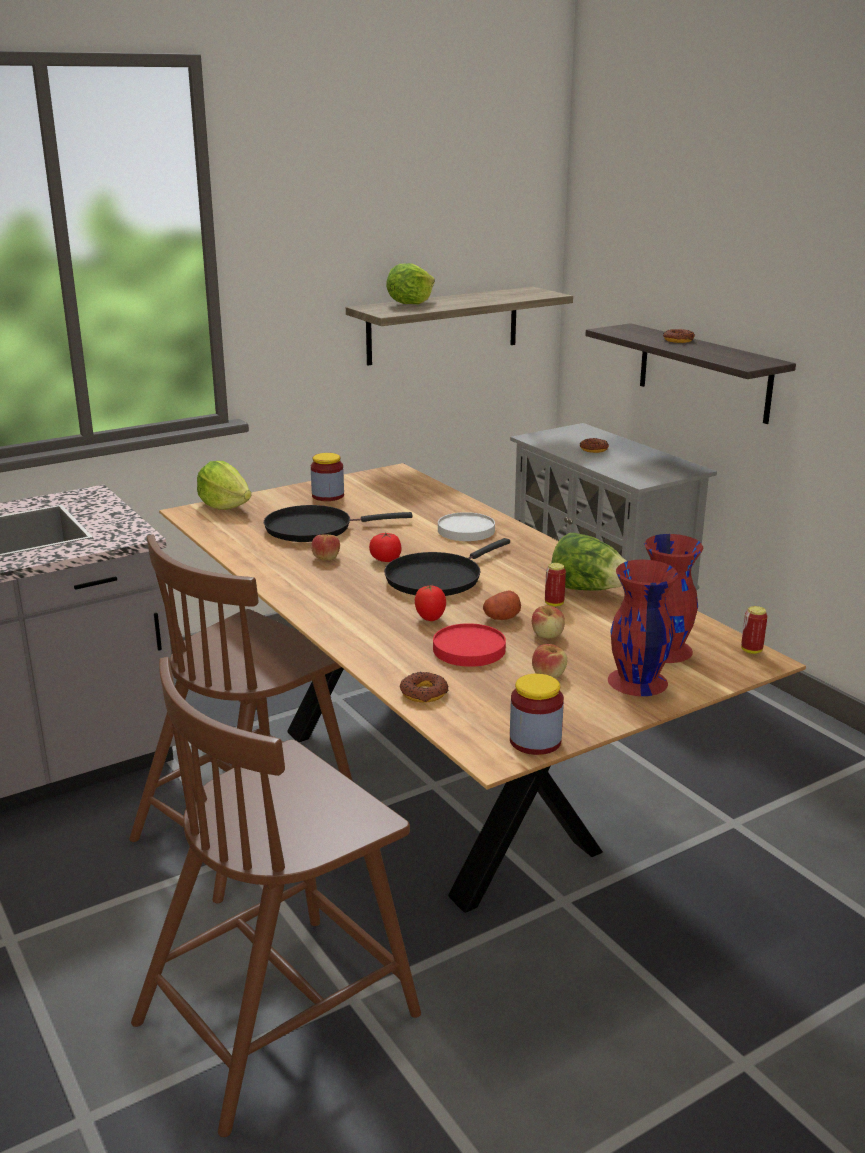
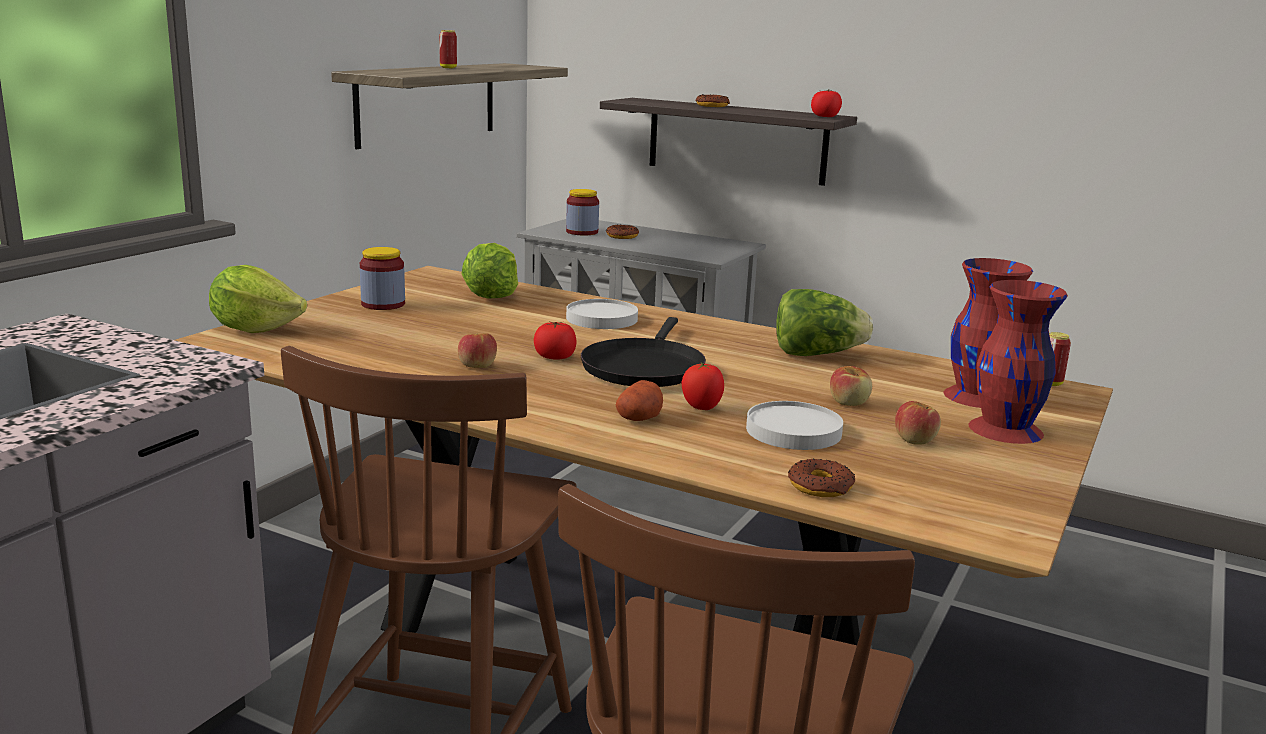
camera: 30 degrees left, 5 degrees down
(314, 529) = (416, 338): black frying pan -> none
(410, 303) = (406, 70): lettuce -> lettuce (491, 296)
(469, 649) = (794, 431): red plate -> white plate
(502, 618) = (776, 394): potato -> potato (639, 418)
(535, 741) = (1016, 509): jar -> jar (582, 232)
(554, 604) = (806, 373): can -> can (448, 68)
(756, 363) = (825, 116): none -> tomato

